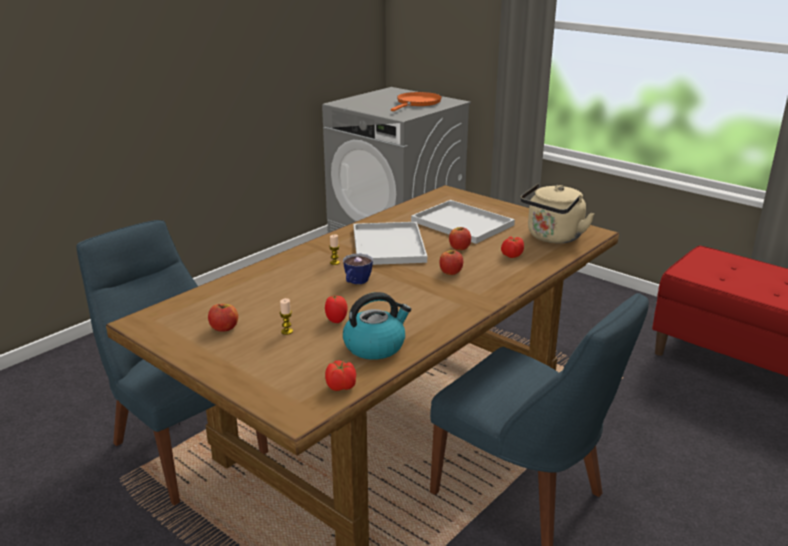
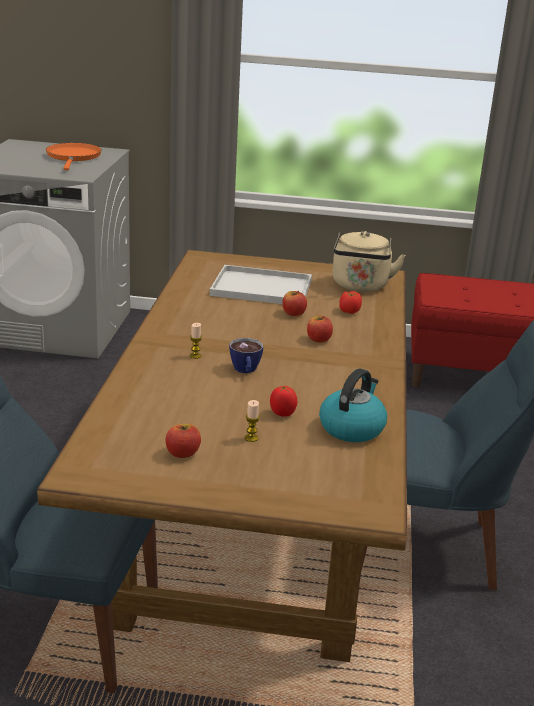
camera: 35 degrees left, 0 degrees up
(341, 387) = (376, 474): tomato -> none
(387, 244) = (220, 325): white tray -> none

